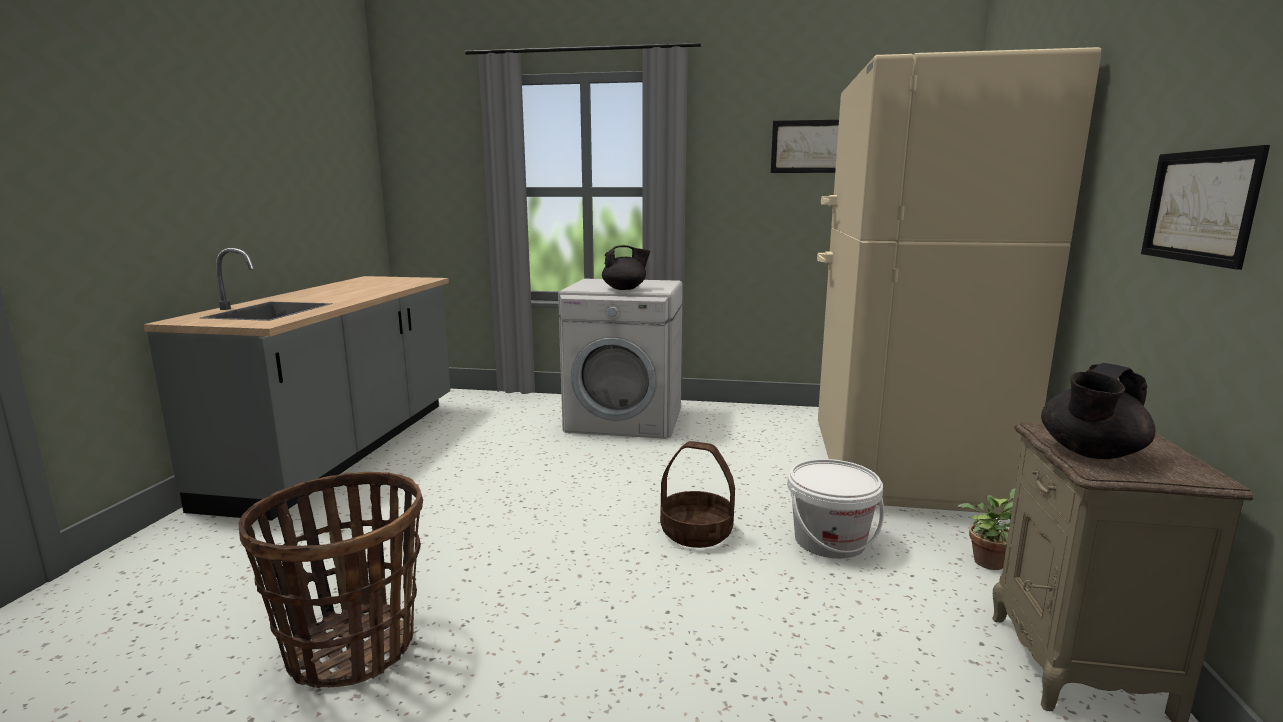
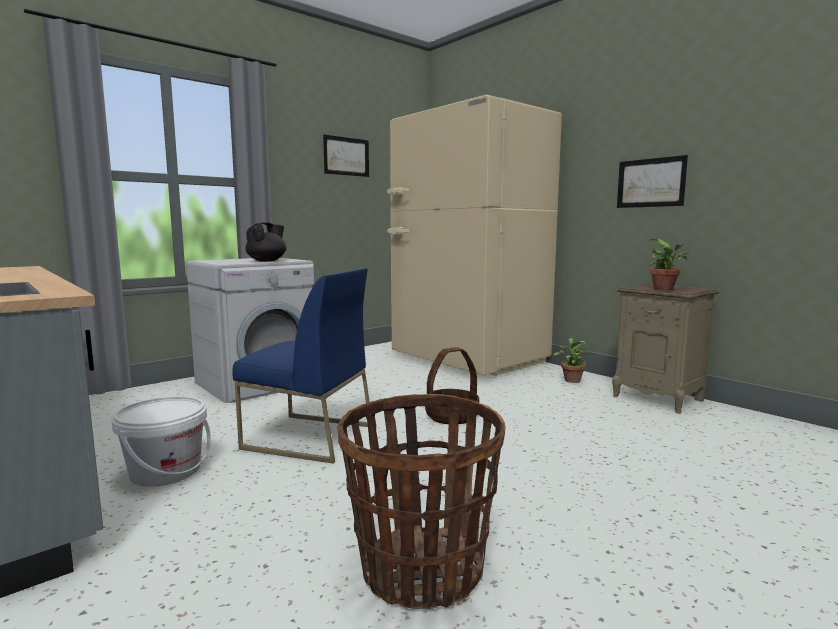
camera: 50 degrees left, 5 degrees down
(540, 491) = (307, 437): none -> blue chair
(829, 541) = (511, 395): white bucket -> white bucket (166, 471)
(1090, 453) = (665, 290): black teapot -> potted plant

